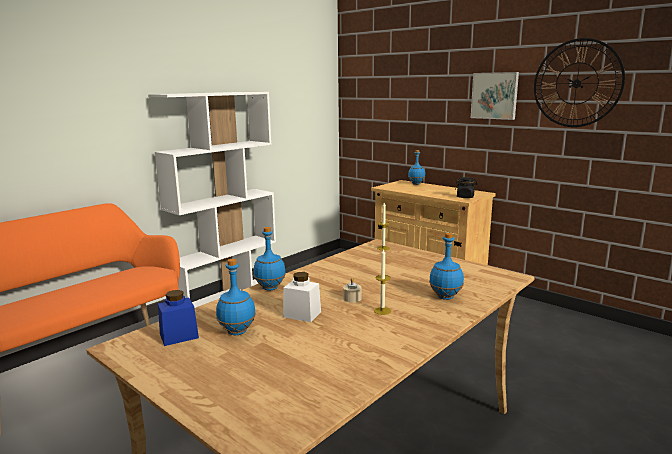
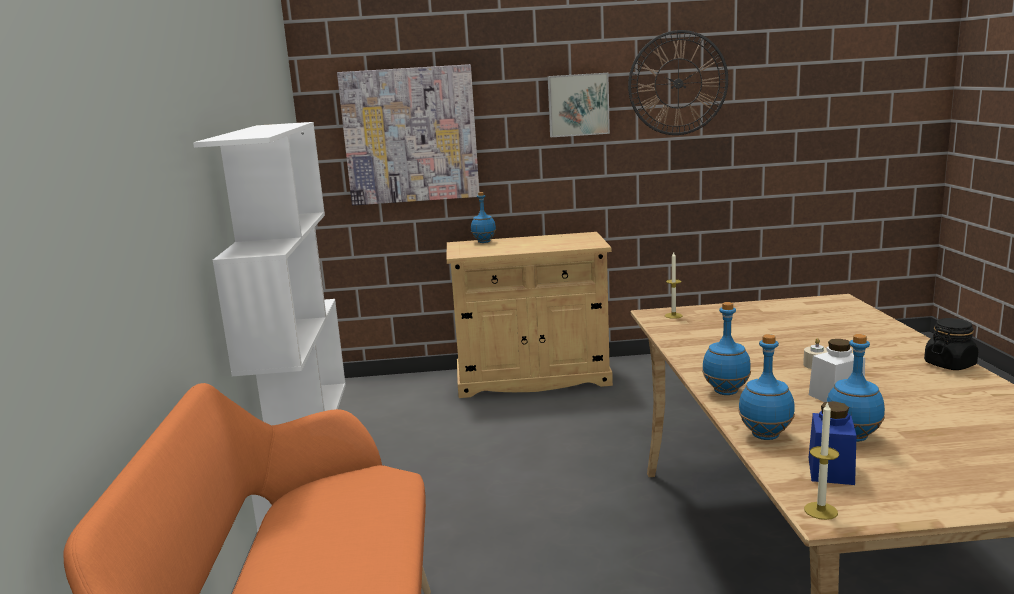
camera: 45 degrees left, 0 degrees up
(382, 311) = (869, 362): candle -> candle (820, 511)
(390, 108) = (410, 135): none -> picture
(445, 297) = (862, 332): blue bottle -> blue bottle (764, 435)
(465, 197) = (587, 242): black jar -> black jar (950, 364)

